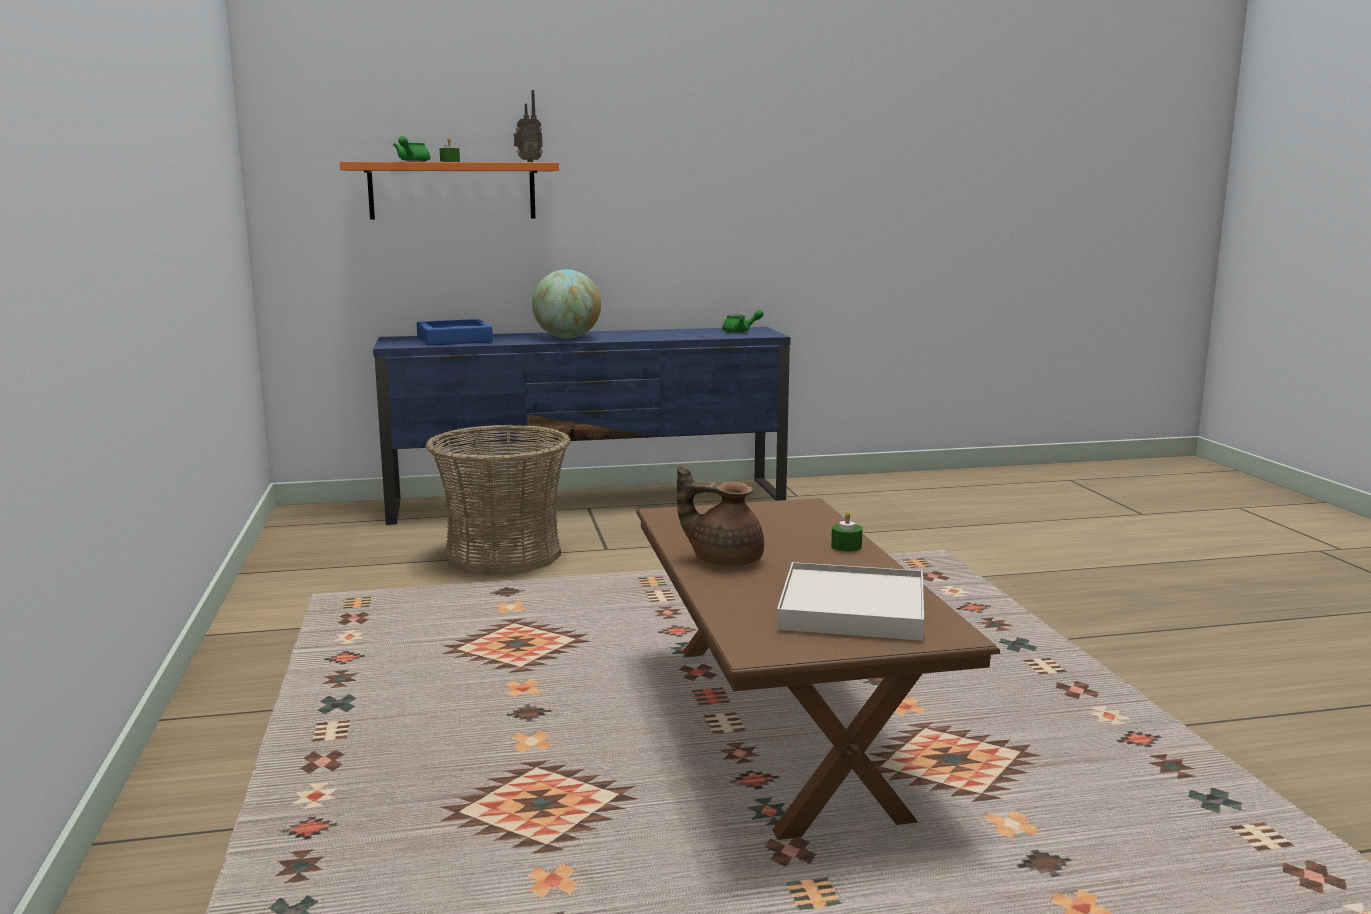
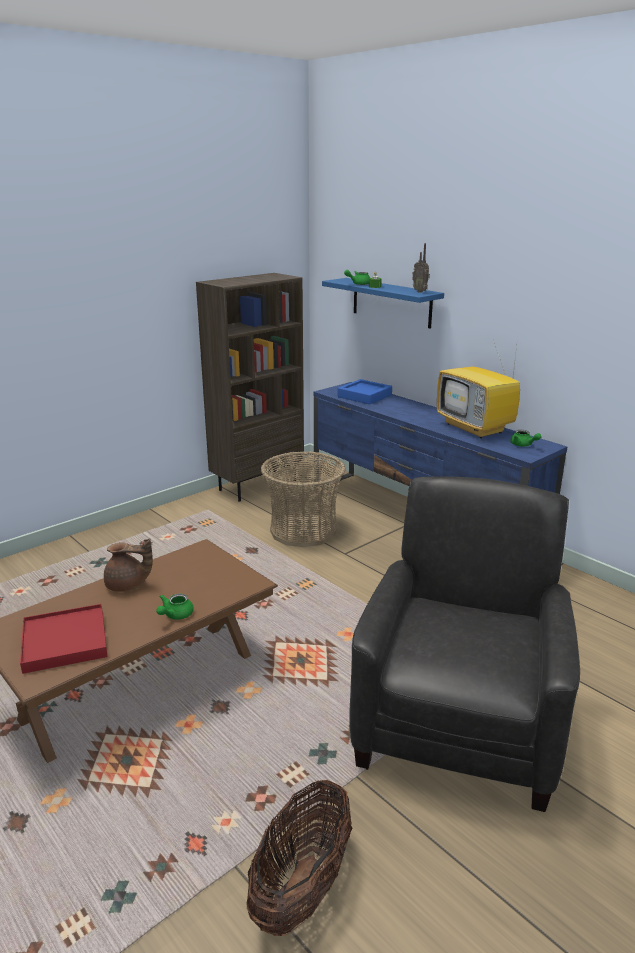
camera: 60 degrees right, 10 degrees up
(299, 551) = (257, 485): none -> brown bookcase
(452, 191) = (391, 302): orange shelf -> blue shelf
(567, 338) = (412, 414): globe -> none
(663, 333) = (476, 428): none -> television
(724, 560) = (128, 586): brown teapot -> brown teapot turned 105 degrees clockwise
(846, 546) = (175, 615): green candle -> green teapot
(852, 609) = (64, 641): white tray -> red tray
(1008, 579) = (459, 723): none -> black armchair
(1221, 698) = (302, 887): none -> basket

